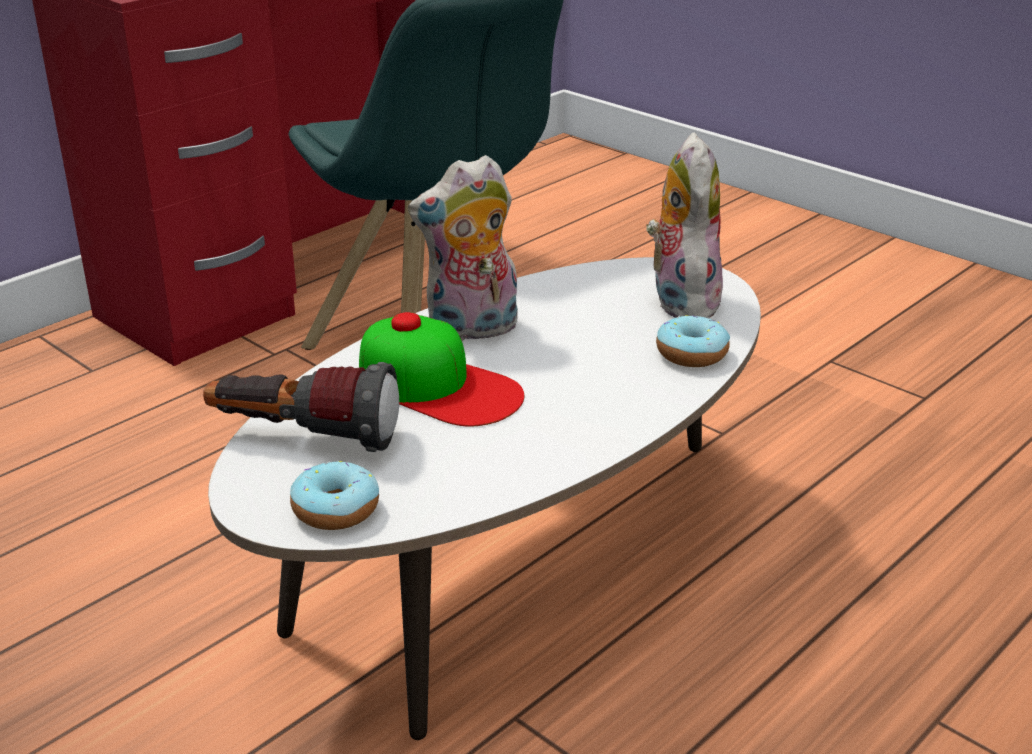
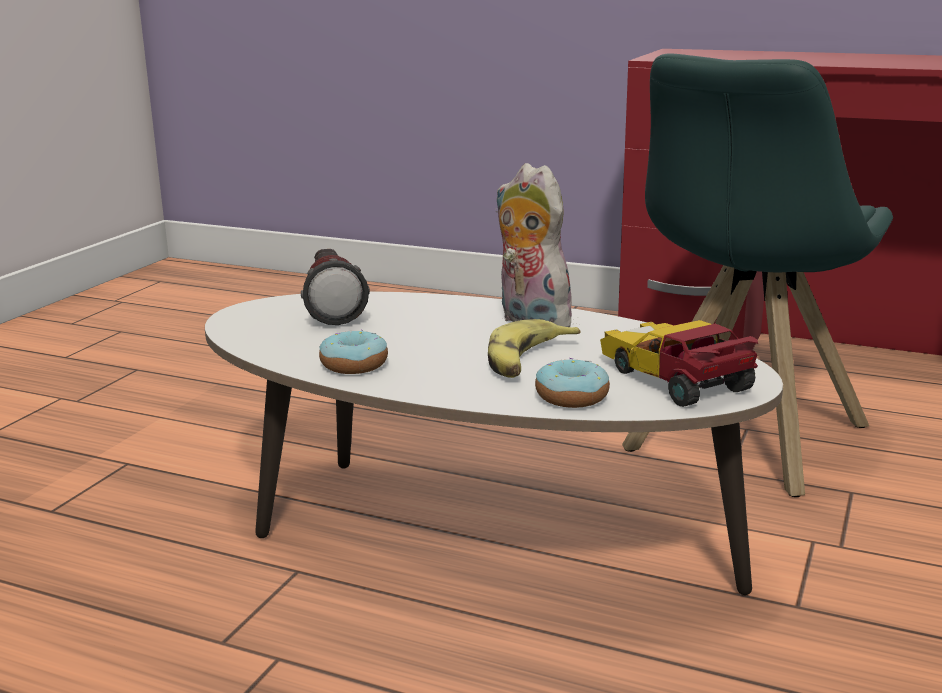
camera: 70 degrees right, 10 degrees down
(336, 509) = (250, 327): donut -> donut (354, 365)
(439, 386) = (431, 326): cap -> none
(588, 355) = (527, 361): none -> banana
(680, 300) = (677, 380): plush toy -> toy car

